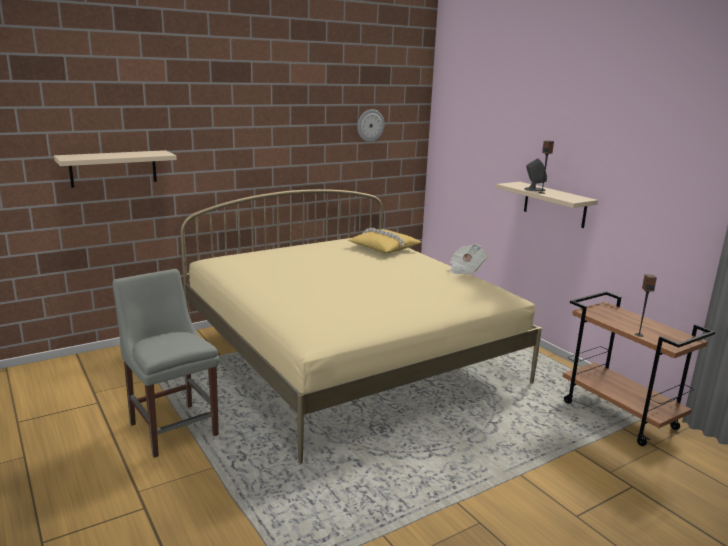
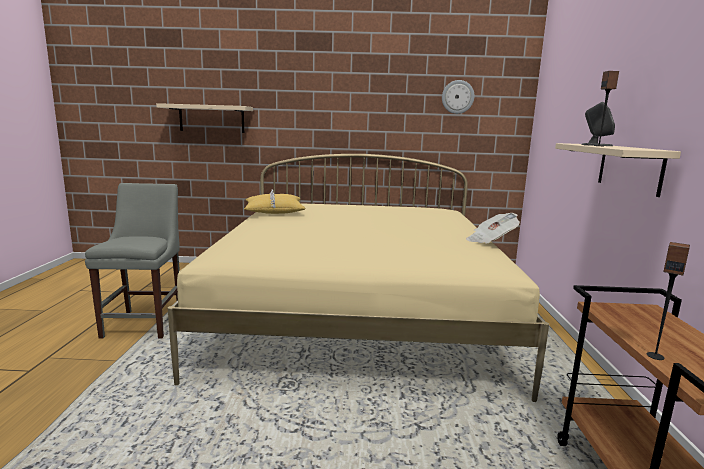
camera: 35 degrees right, 5 degrees down
(384, 248) = (435, 215): yellow pillow -> yellow pillow (274, 211)

